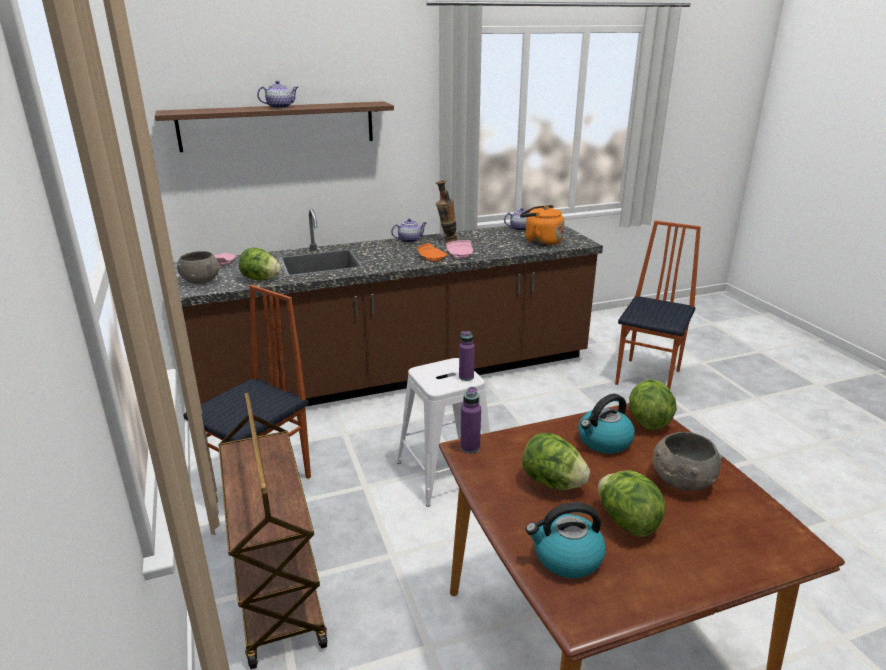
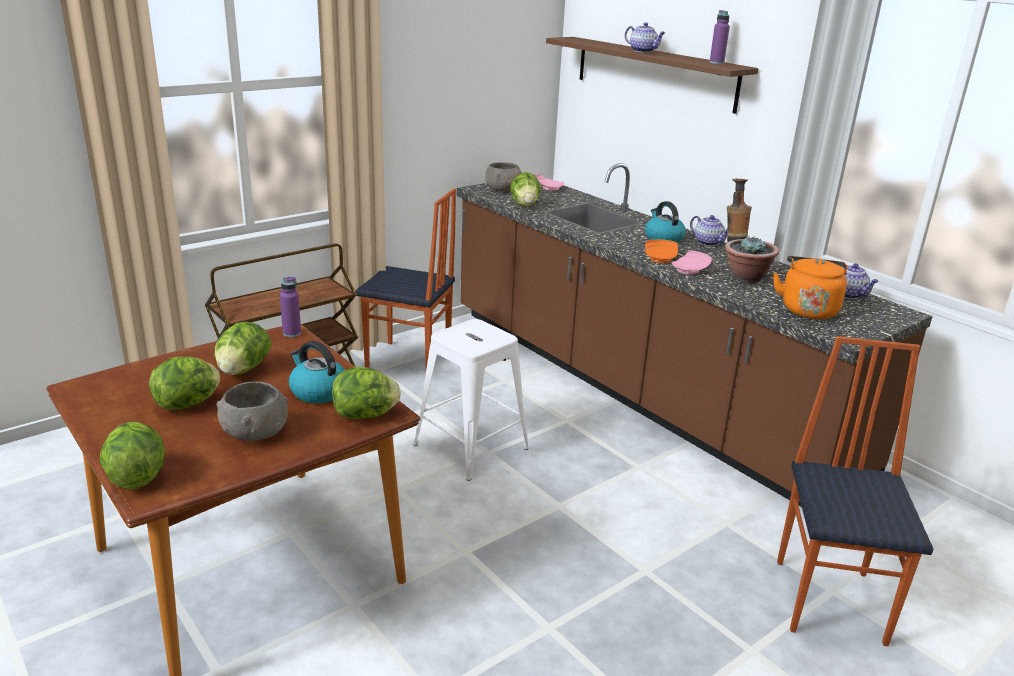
camera: 70 degrees right, 0 degrees up
(466, 377) = (475, 345): purple bottle -> purple bottle (716, 63)
(482, 244) = (746, 277): none -> potted plant
(566, 557) = (143, 380): kettle -> kettle (663, 239)
(649, 377) = (831, 600): chair -> chair turned 90 degrees counterclockwise
(775, 556) = (136, 477): none -> lettuce

